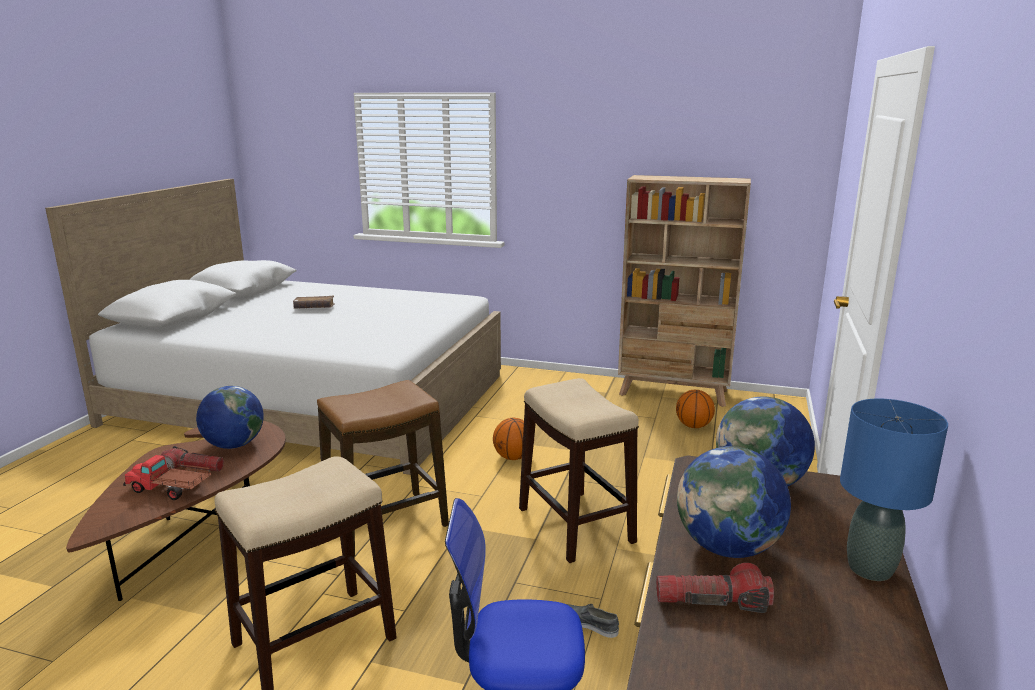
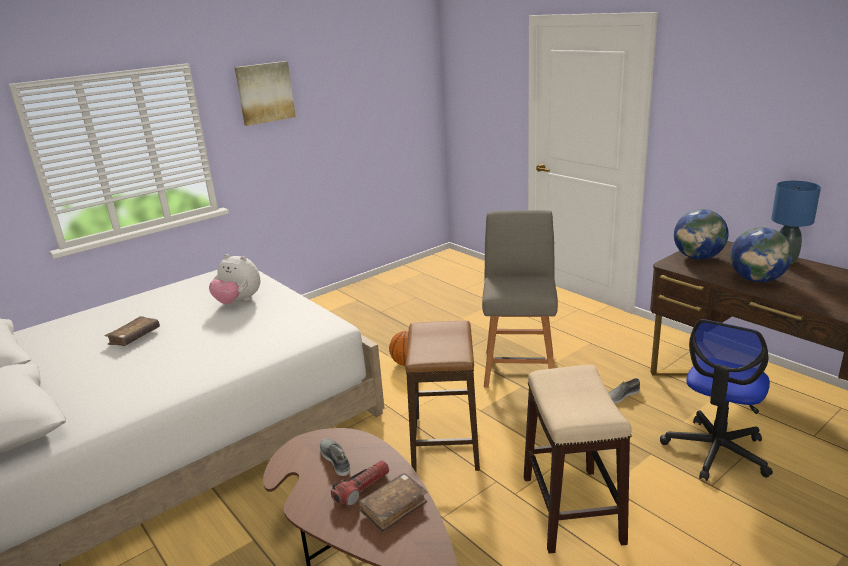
camera: 55 degrees left, 5 degrees up
(170, 489) = (393, 507): toy truck -> brown book
(234, 445) = (335, 459): globe -> grey shoe
(402, 316) = (238, 301): none -> plush toy
(568, 133) = (265, 92): none -> picture
(576, 525) = (519, 367): stool -> grey chair
(674, 393) = (390, 279): beige bookcase -> none
(693, 426) = (442, 290): basketball -> none
(712, 602) = (802, 295): flashlight -> none

